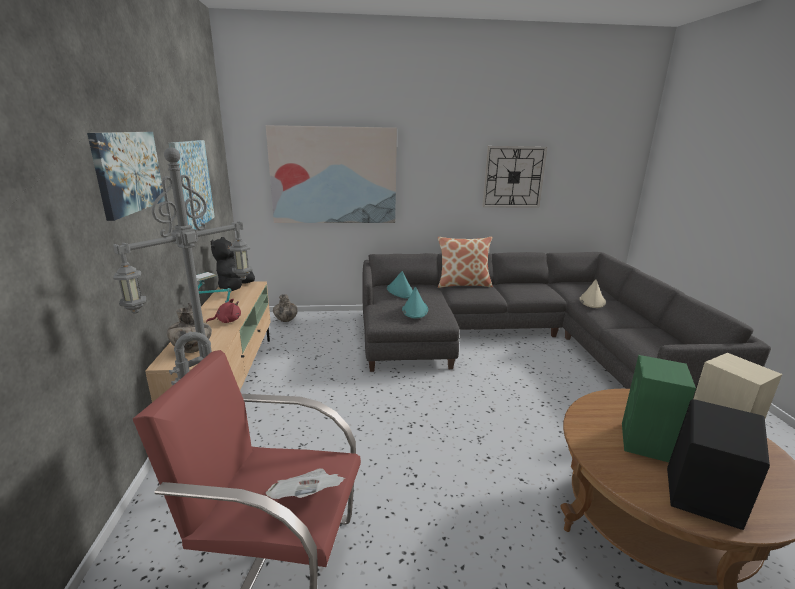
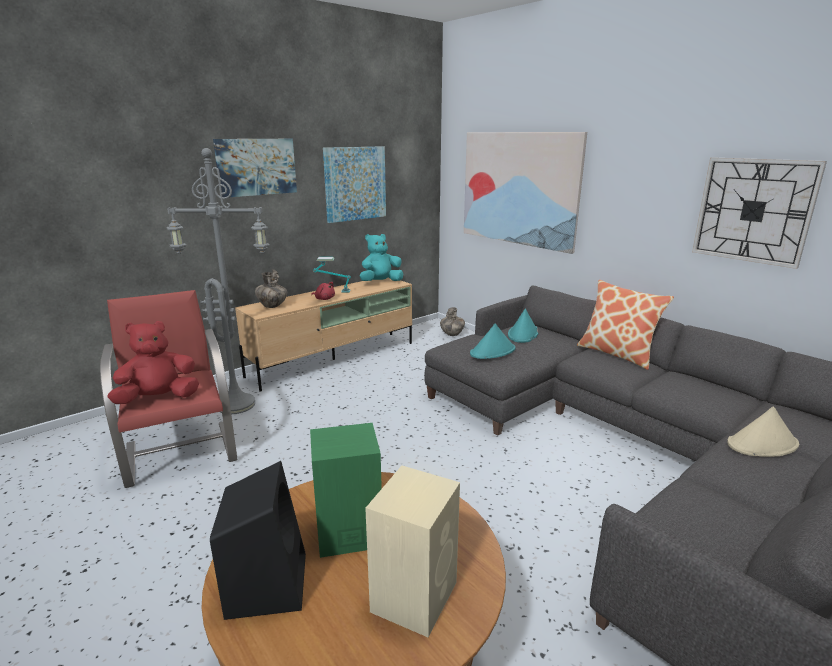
camera: 55 degrees right, 0 degrees up
(235, 288) = (380, 282): black plush toy -> turquoise plush toy
(308, 498) = (159, 399): newspaper -> red plush toy

